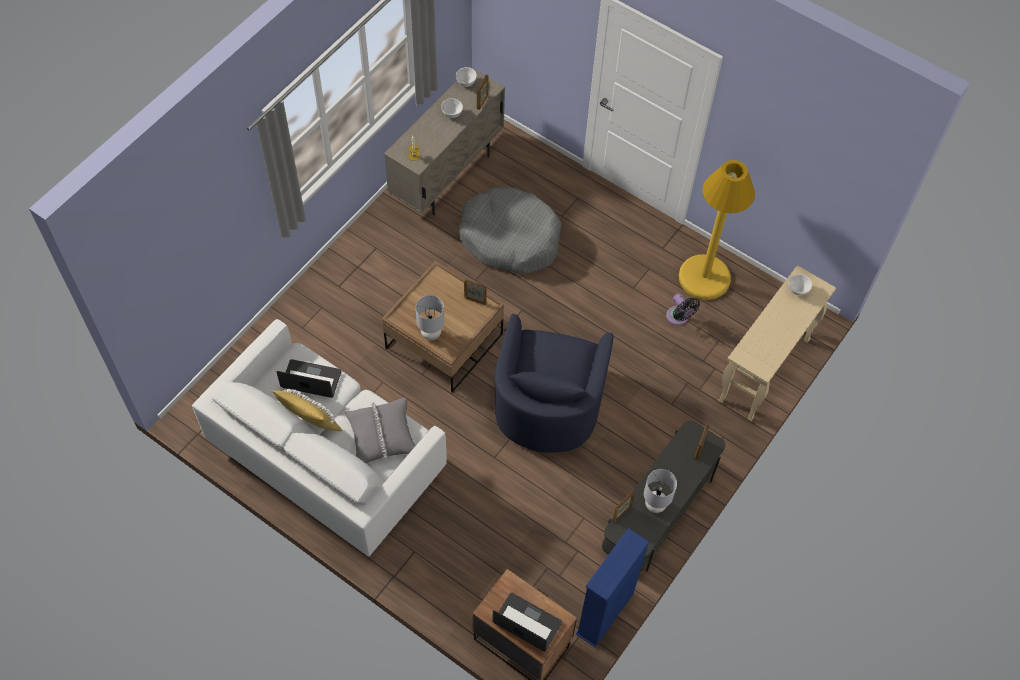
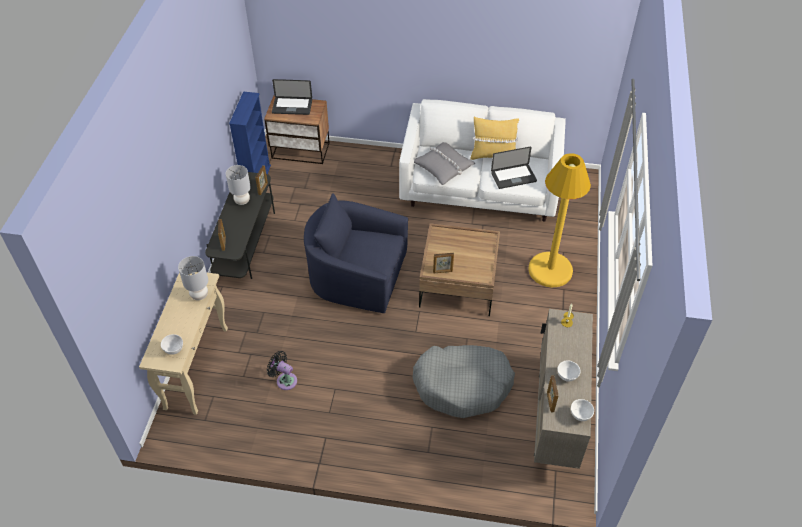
camera: 155 degrees right, 10 degrees down
(431, 334) = (458, 237): grey table lamp -> grey table lamp (199, 295)
(548, 402) = (357, 276): blue armchair -> blue armchair turned 60 degrees counterclockwise
(704, 277) = (276, 426): yellow floor lamp -> yellow floor lamp (550, 270)

